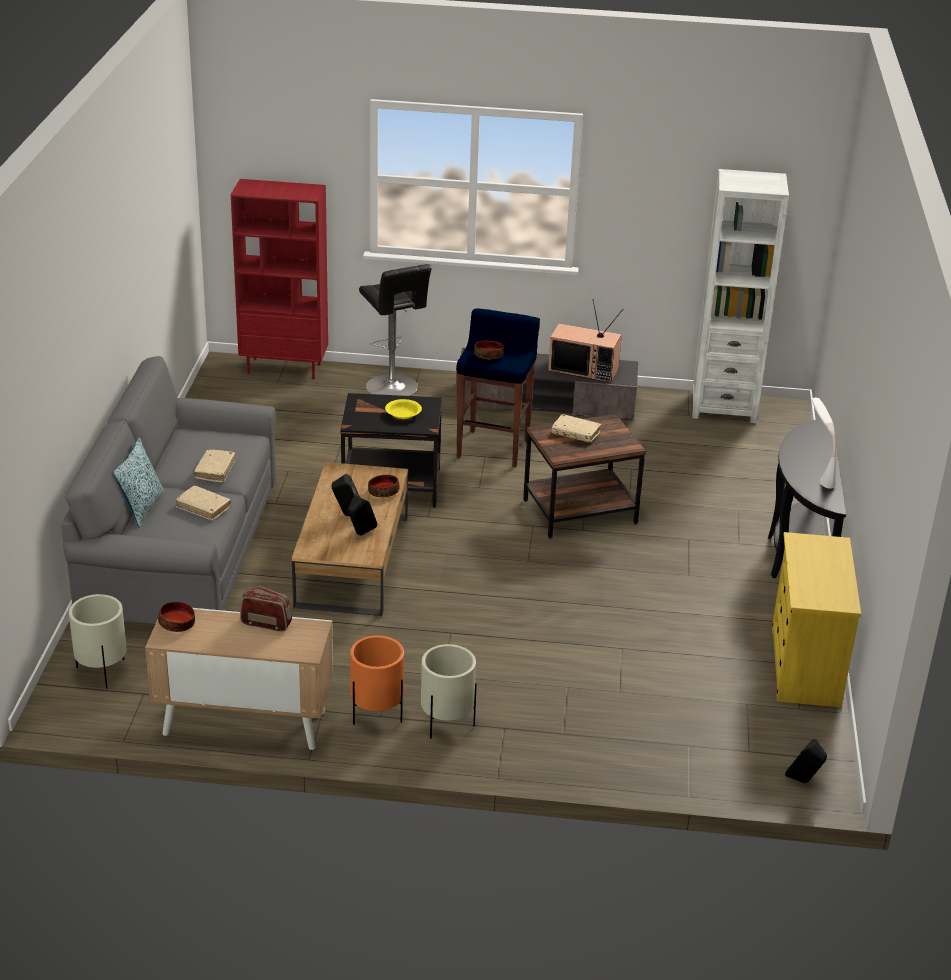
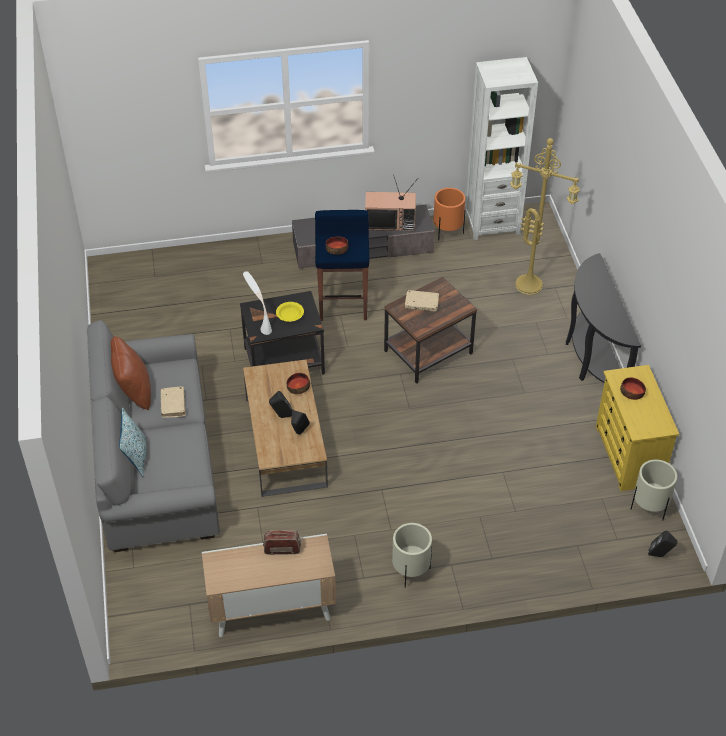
camera: 15 degrees left, 15 degrees up
(102, 672) = (150, 592): beige planter -> beige planter (649, 508)
(176, 450) = (134, 392): none -> brown pillow
(177, 624) = (219, 567): bowl -> bowl (632, 392)
(203, 507) = (181, 444): beige book -> none
(285, 368) = (154, 260): red bookcase -> none
(376, 714) = (360, 576): orange planter -> orange planter (447, 232)
(393, 388) = (245, 262): black stool -> none
(747, 472) = (530, 284): none -> yellow floor lamp
(818, 472) = (609, 309): white table lamp -> white table lamp (258, 320)

